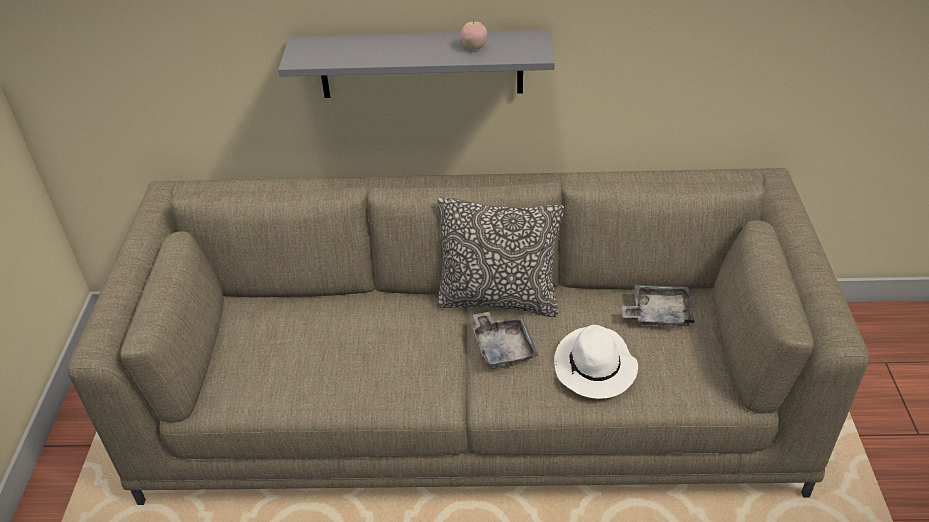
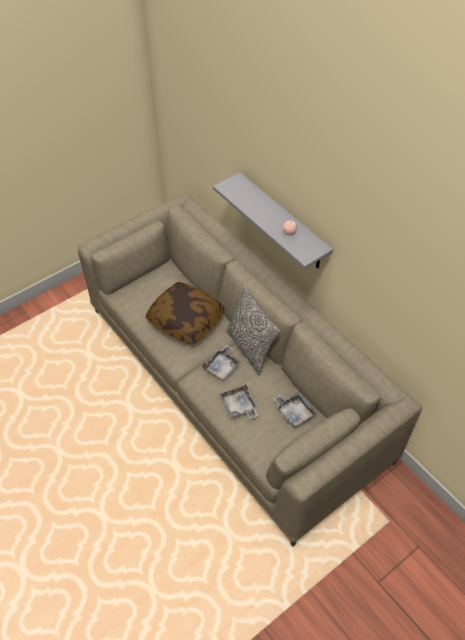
camera: 50 degrees right, 10 degrees up
(367, 342) = (186, 320): none -> pillow
(595, 367) = (239, 406): white hat -> grey tray

